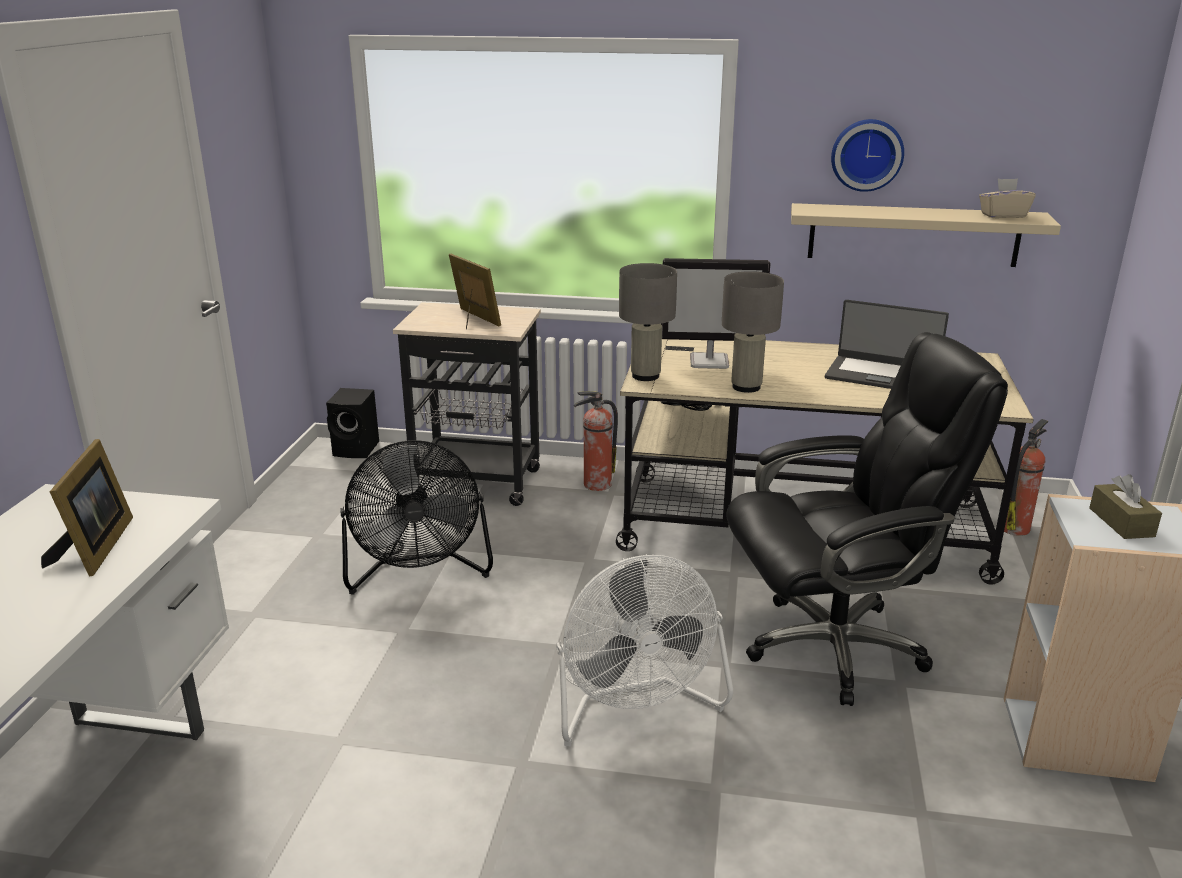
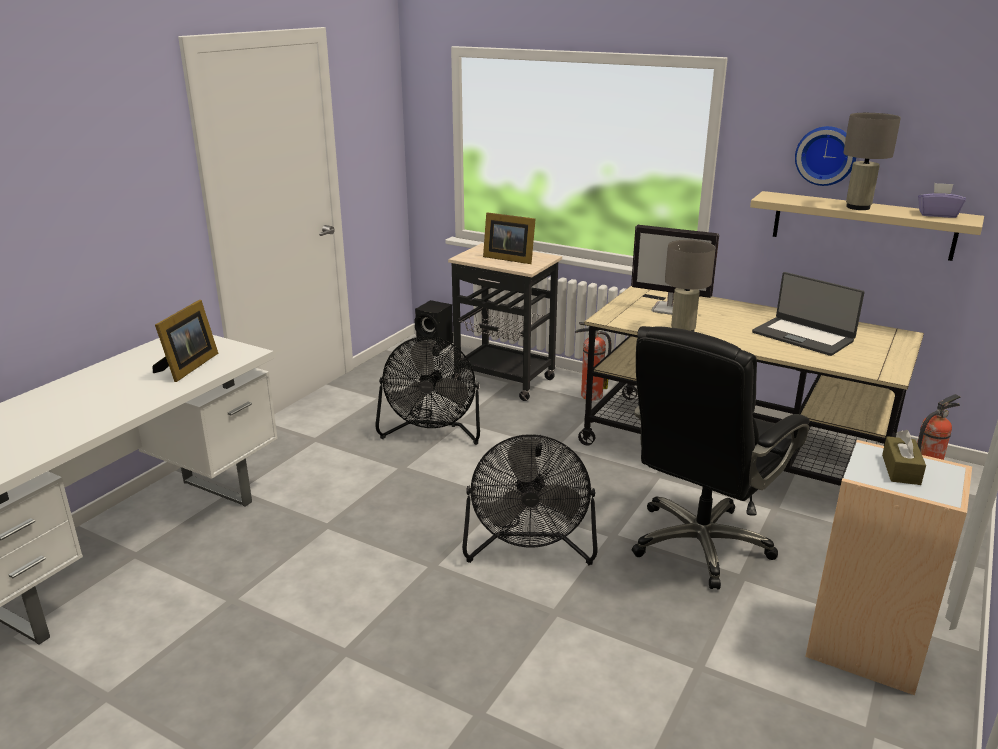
camera: 20 degrees right, 0 degrees up
(473, 319) = (508, 258): picture frame -> picture frame turned 135 degrees clockwise
(628, 706) = (524, 547): white fan -> black fan
(644, 376) = (611, 313): grey table lamp -> grey table lamp (857, 207)
(831, 648) = (701, 541): black office chair -> black office chair turned 120 degrees clockwise
(1003, 215) = (937, 214): beige tissue box -> purple tissue box

